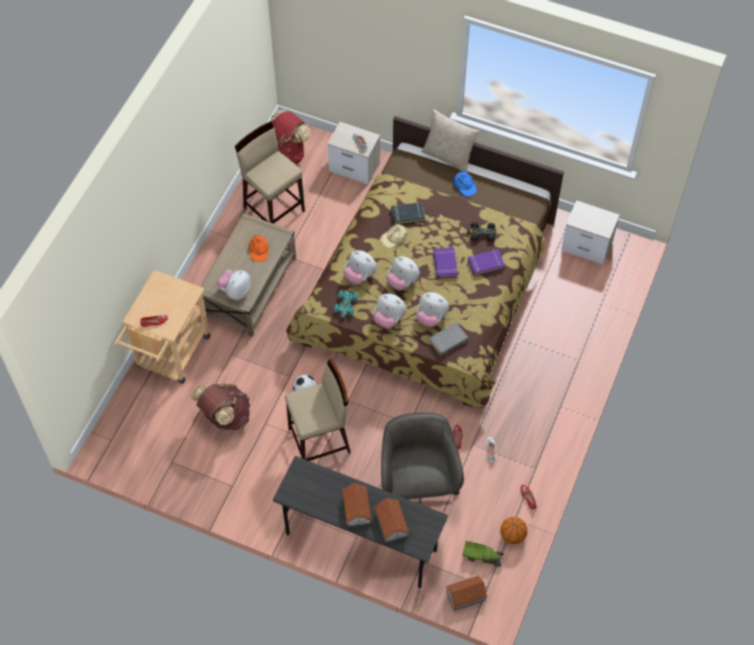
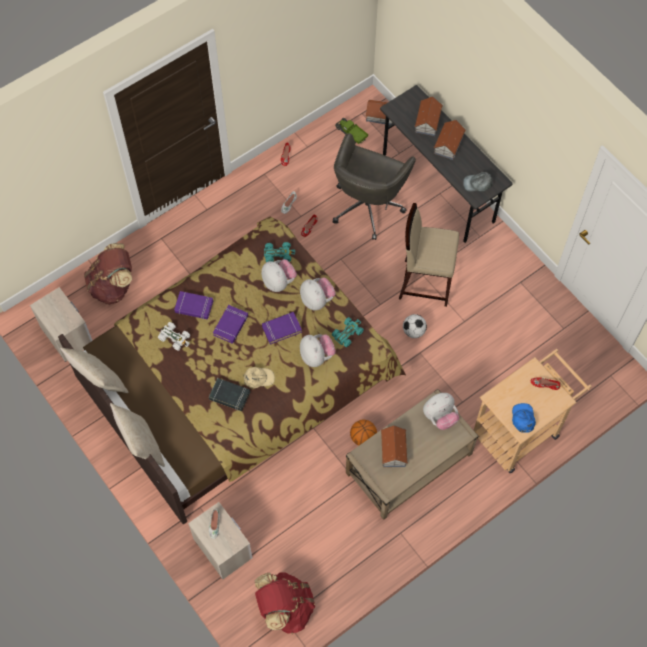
camera: 150 degrees left, 5 degrees up
(225, 417) = (497, 345): brown backpack -> brown backpack (113, 286)
(258, 250) = (393, 450): orange cap -> toy house
(274, 208) = (335, 543): beige stool -> none
(305, 481) = (477, 183): none -> grey cap
(402, 282) = (281, 329): plush toy -> purple book
(448, 340) = (278, 254): grey book -> turquoise toy car
(464, 186) = (151, 401): blue cap -> blue cap (523, 418)
(482, 234) = (175, 338): black toy car -> white toy car
(512, 535) = (317, 137): basketball -> basketball (363, 437)
(514, 181) = (99, 382): none -> beige pillow

